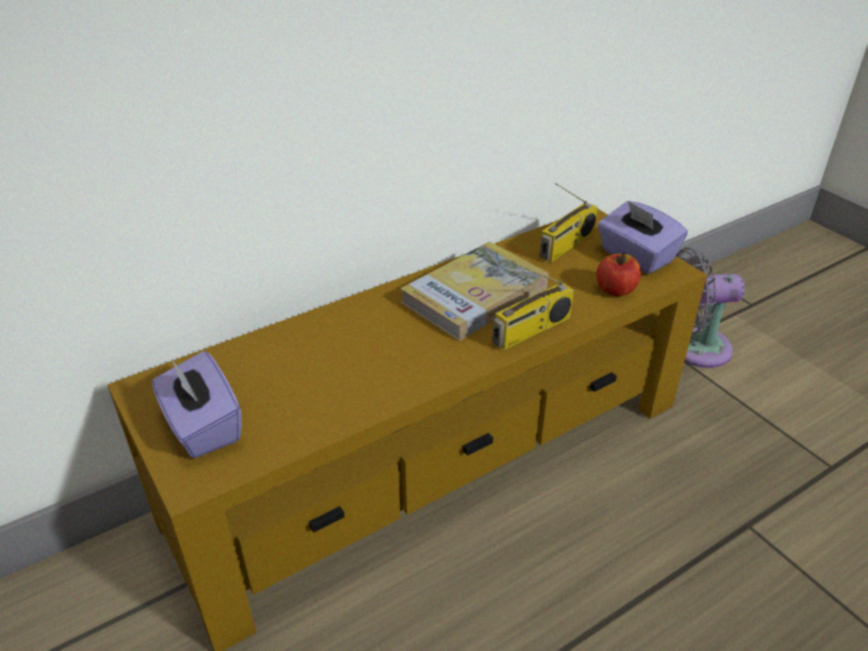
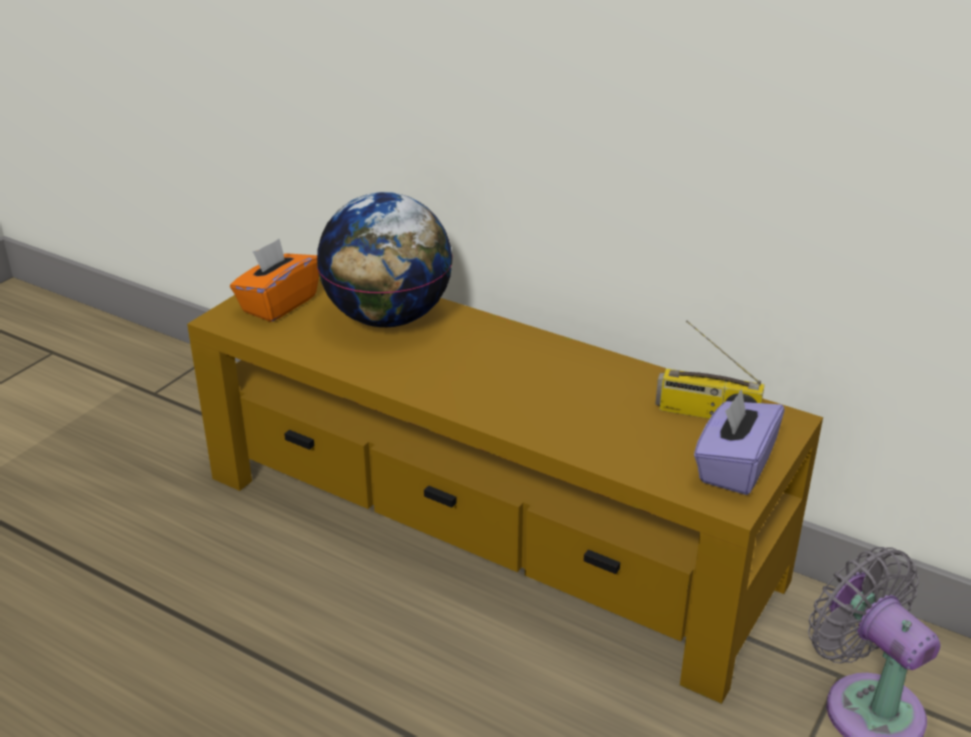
camera: 65 degrees right, 5 degrees down
(202, 427) = (278, 304): purple tissue box -> orange tissue box
(303, 357) = (387, 318): none -> globe
(475, 295) = (553, 377): book -> none
(531, 331) = (520, 424): radio -> none
(615, 290) = (645, 464): apple -> none

